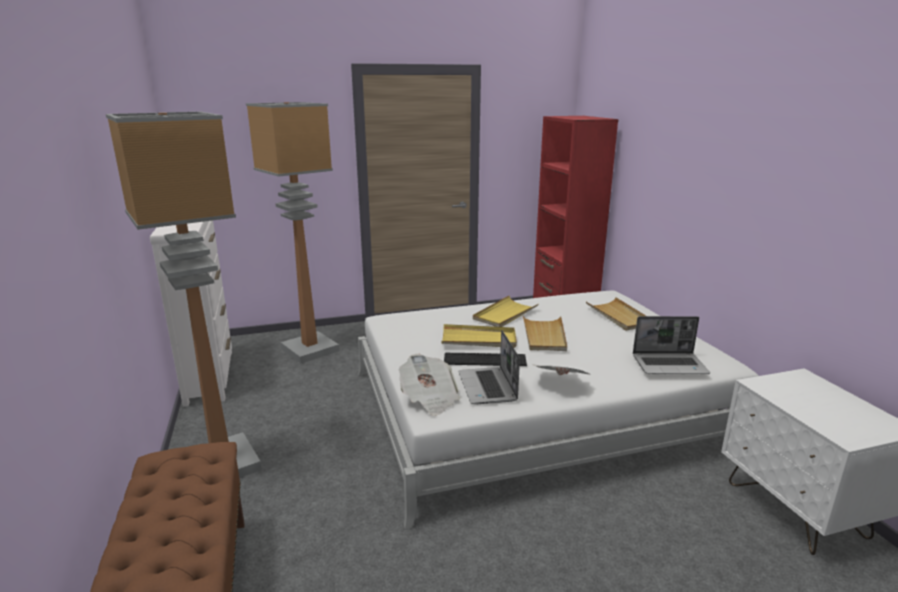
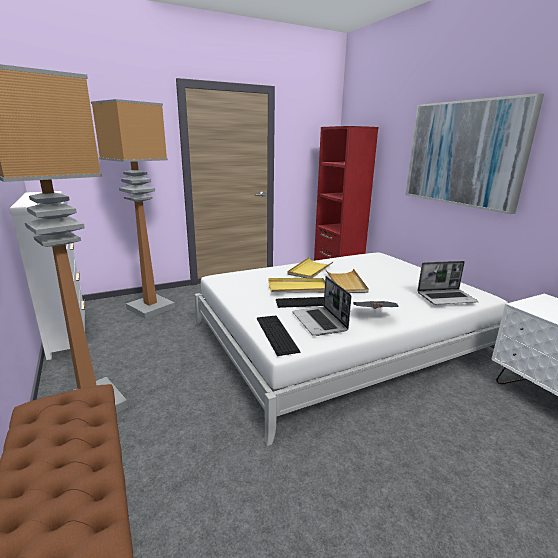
camera: 10 degrees left, 0 degrees up
(429, 399) = (276, 334): newspaper -> keyboard
(619, 316) = (393, 268): beige tray -> none
(716, 168) = (464, 153): none -> picture

